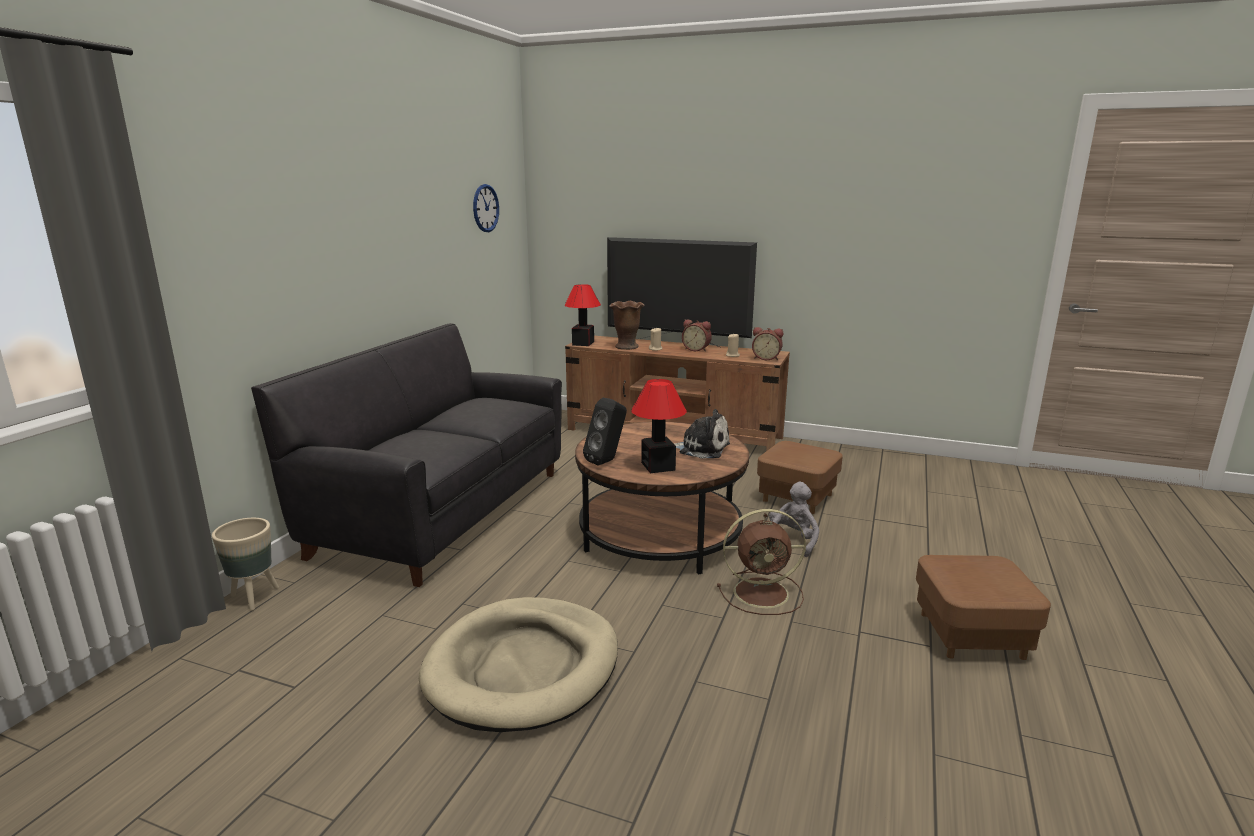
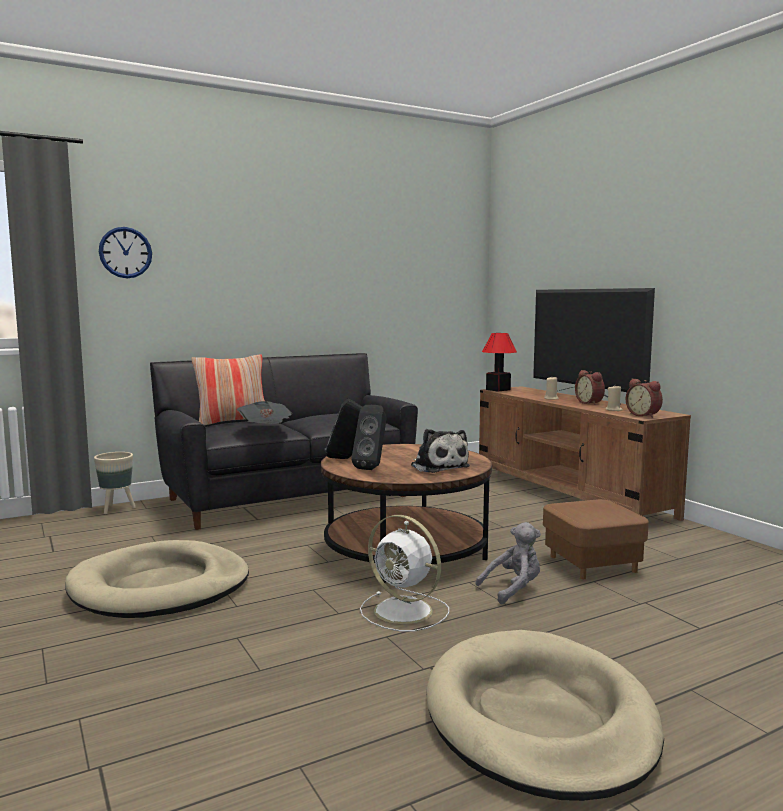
camera: 40 degrees right, 10 degrees down
(388, 442) = (232, 421): none -> pillow
(456, 443) = (266, 428): none -> newspaper
(485, 208) = (427, 262): wall clock -> wall clock (125, 252)
(626, 347) = (529, 395): brown vase -> none
(658, 466) = (372, 468): table lamp -> black speaker
(763, 593) = (405, 611): brown fan -> white fan
(971, 635) = (539, 718): brown ottoman -> beige dog bed

